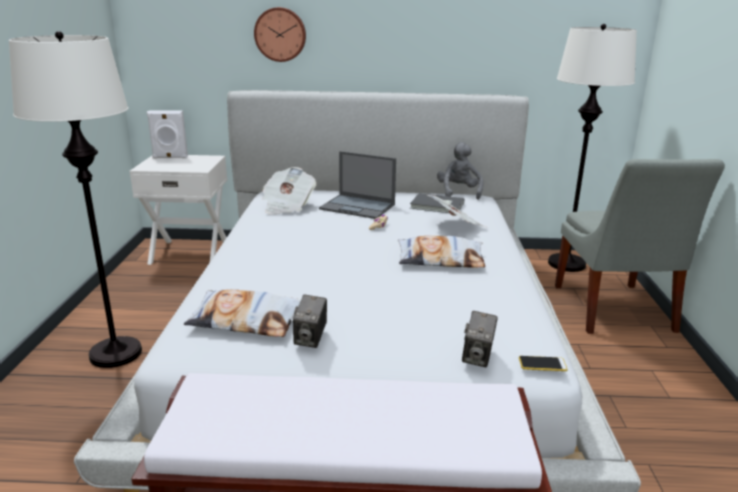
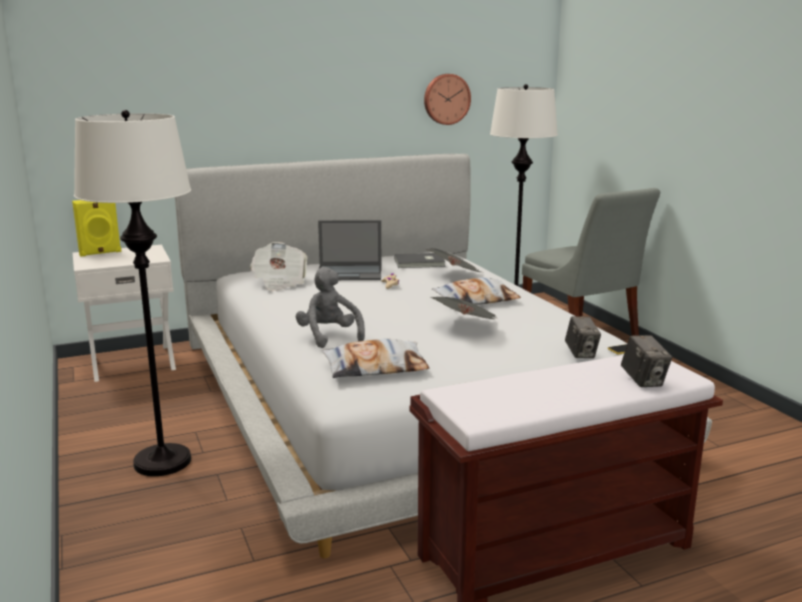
camera: 25 degrees left, 5 degrees down
(170, 157) = (100, 253): white speaker -> yellow speaker
(280, 34) = (220, 106): wall clock -> wall clock (446, 99)
(310, 339) = (447, 367): camera -> camera (643, 381)
(391, 290) = (466, 326): none -> newspaper
(458, 192) = (423, 250): grey plush toy -> grey plush toy (329, 336)

